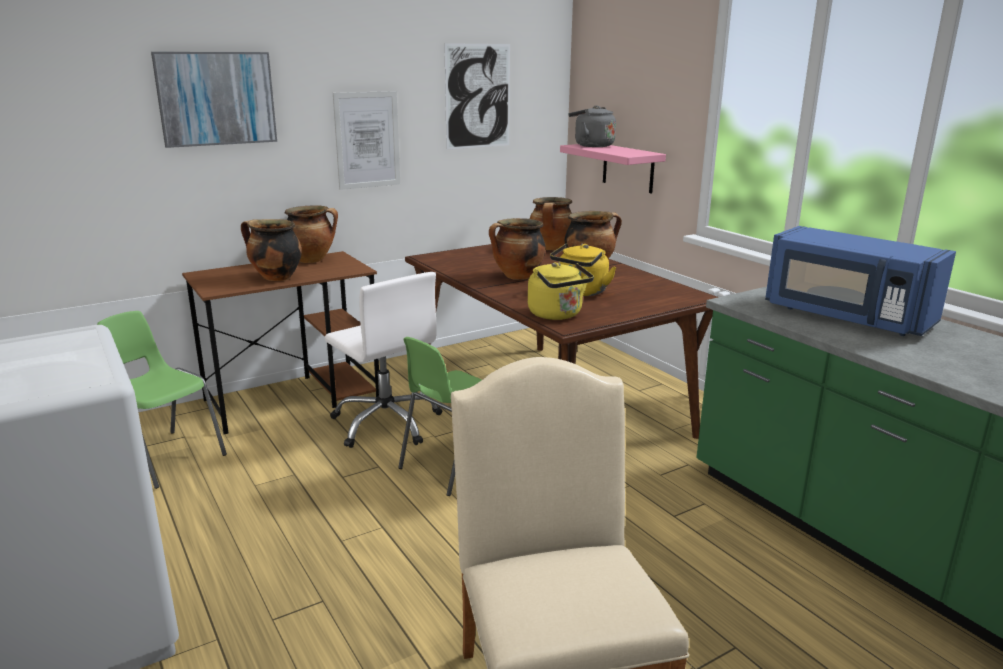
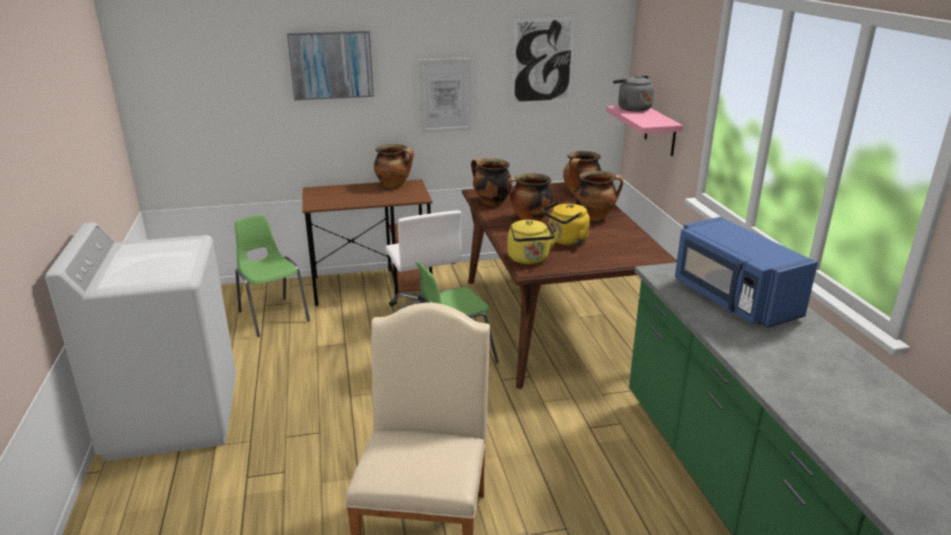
camera: 20 degrees right, 5 degrees up
(275, 278) = (359, 199): cooking pot -> cooking pot (491, 202)

